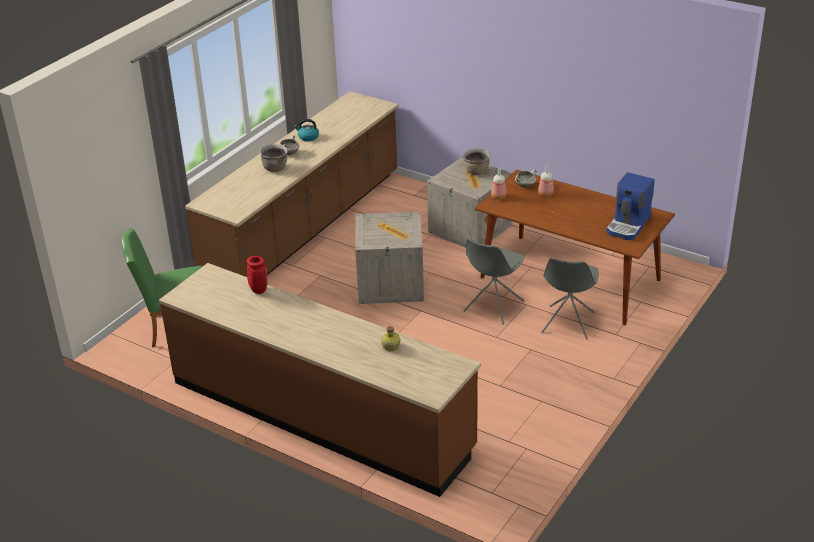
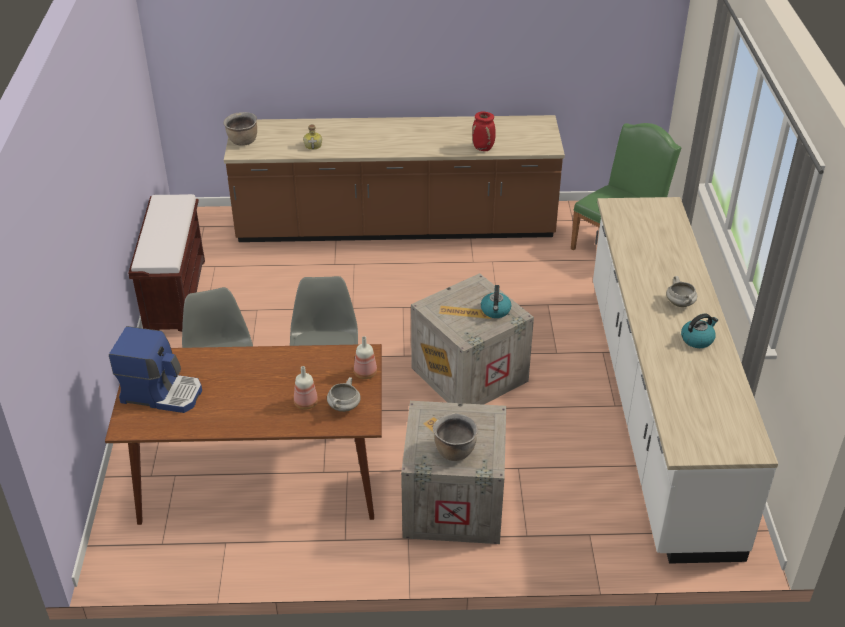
camera: 145 degrees right, 5 degrees up
(275, 168) = (662, 275): brown cooking pot -> brown cooking pot (243, 141)
(305, 227) = (656, 409): brown counter -> white counter
(374, 224) = (495, 311): none -> kettle
(560, 425) = (175, 296): none -> brown bench
(629, 225) = (162, 393): coffee machine -> coffee machine turned 105 degrees clockwise

